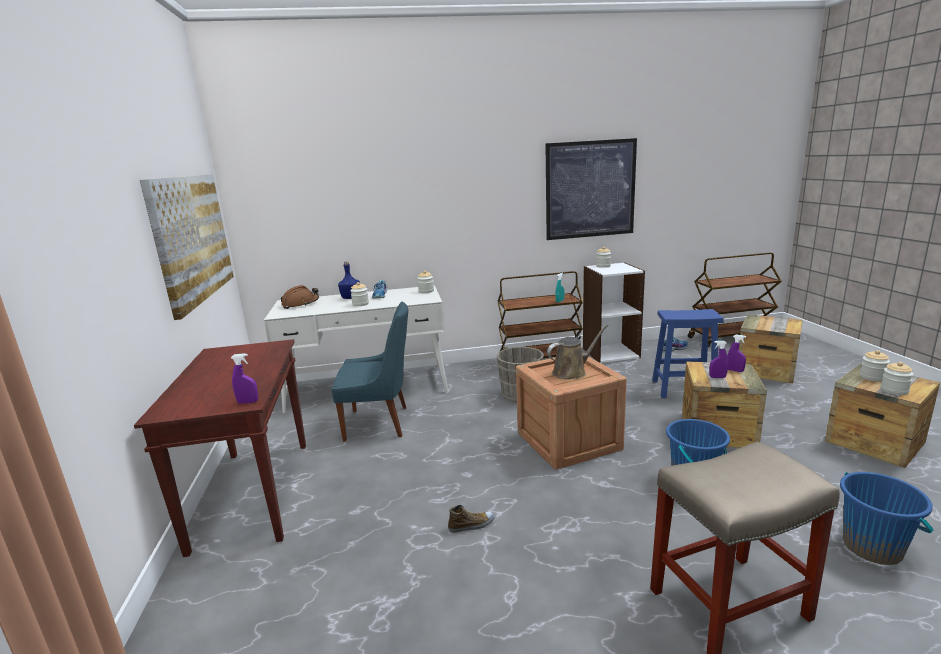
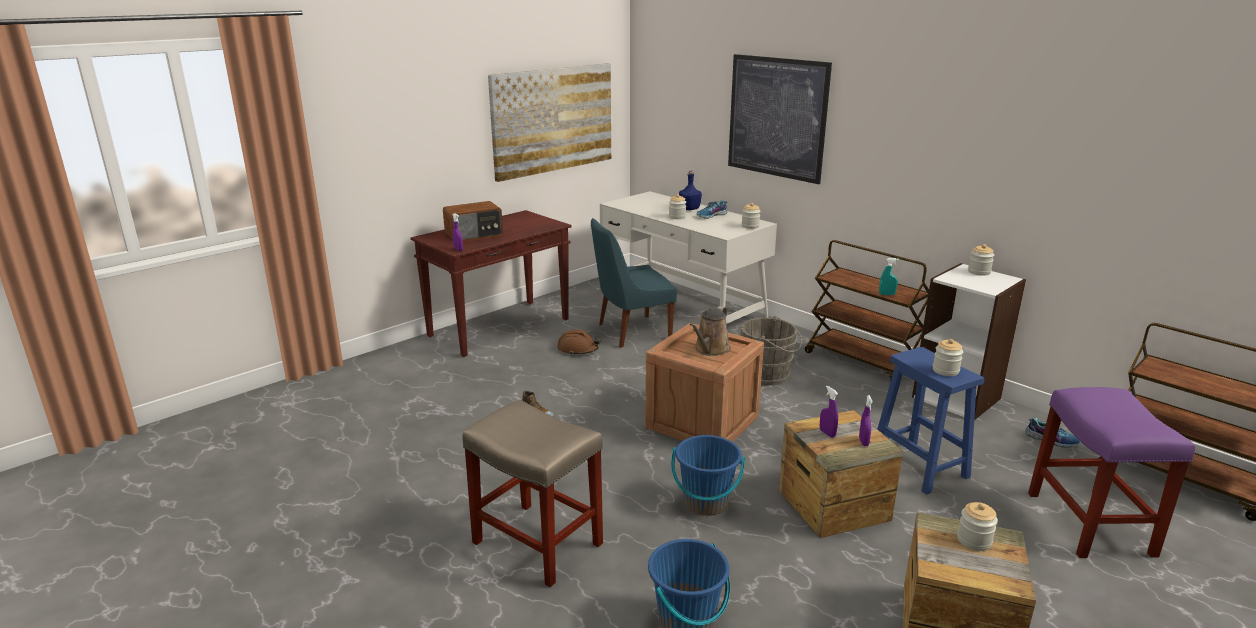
camera: 55 degrees right, 5 degrees up
(220, 385) = (474, 235): none -> radio
(300, 304) = (649, 200): brown hard hat -> brown hard hat (578, 349)
(380, 423) = (631, 332): blue chair -> blue chair turned 105 degrees clockwise
(572, 372) = (710, 350): brown watering can -> brown watering can turned 90 degrees clockwise
(590, 189) = (990, 156): picture -> picture (777, 117)
(766, 369) = (1091, 525): crate -> purple stool
(894, 390) = (943, 557): jar -> jar (945, 370)

